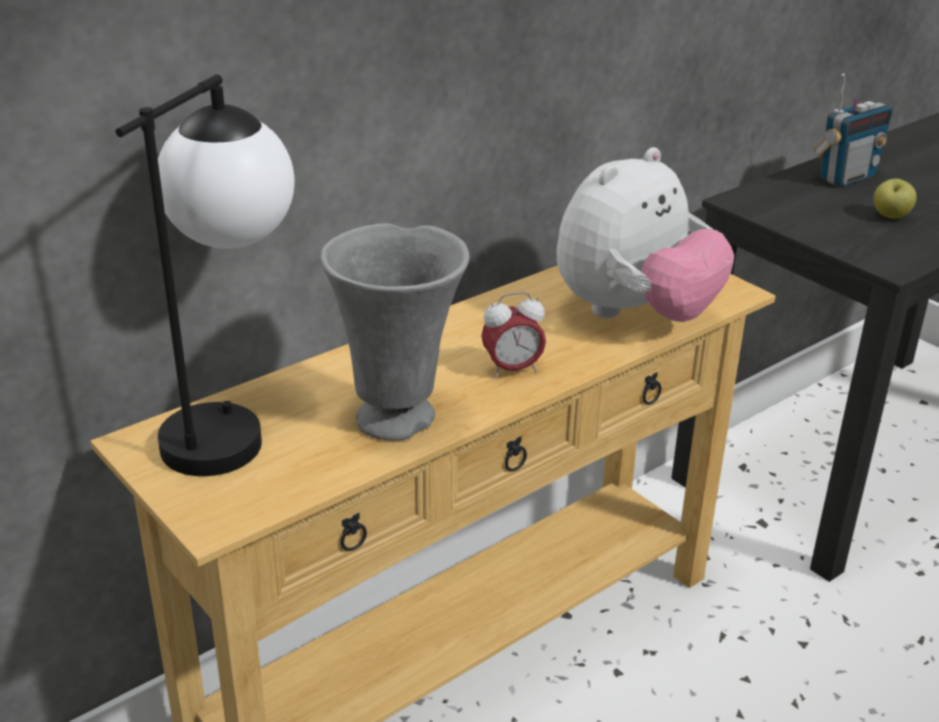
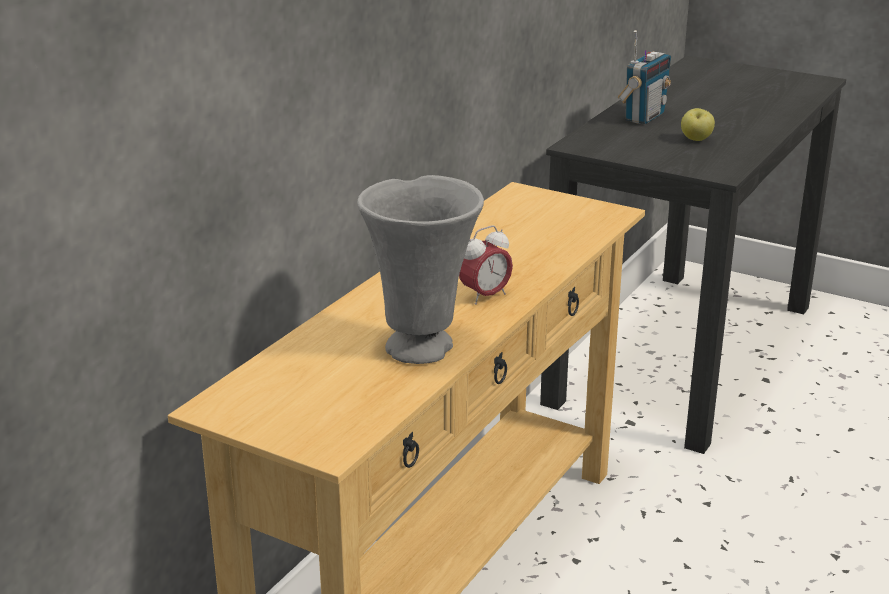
camera: 20 degrees left, 5 degrees down
(233, 423) = (285, 377): table lamp -> none
(635, 314) = (550, 241): plush toy -> none

